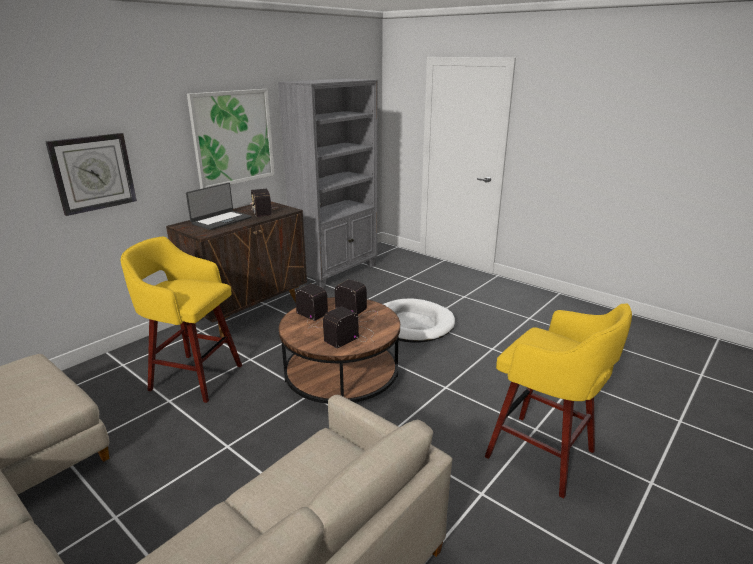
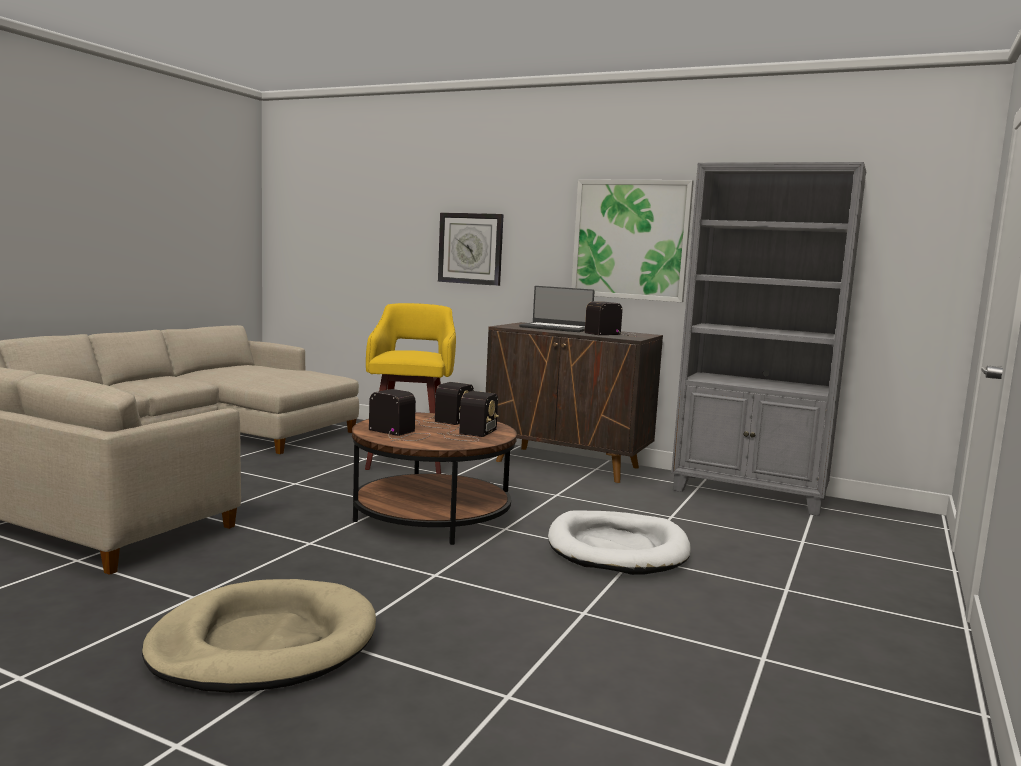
camera: 75 degrees right, 15 degrees down
(543, 456) = (264, 644): yellow stool -> beige dog bed

